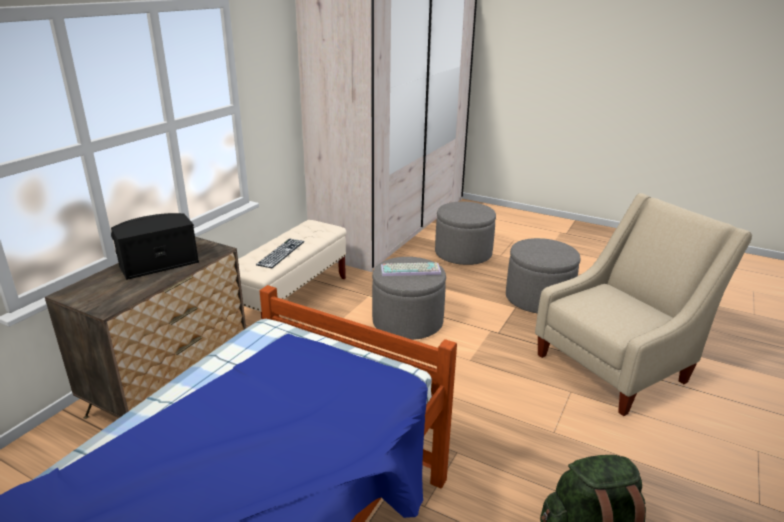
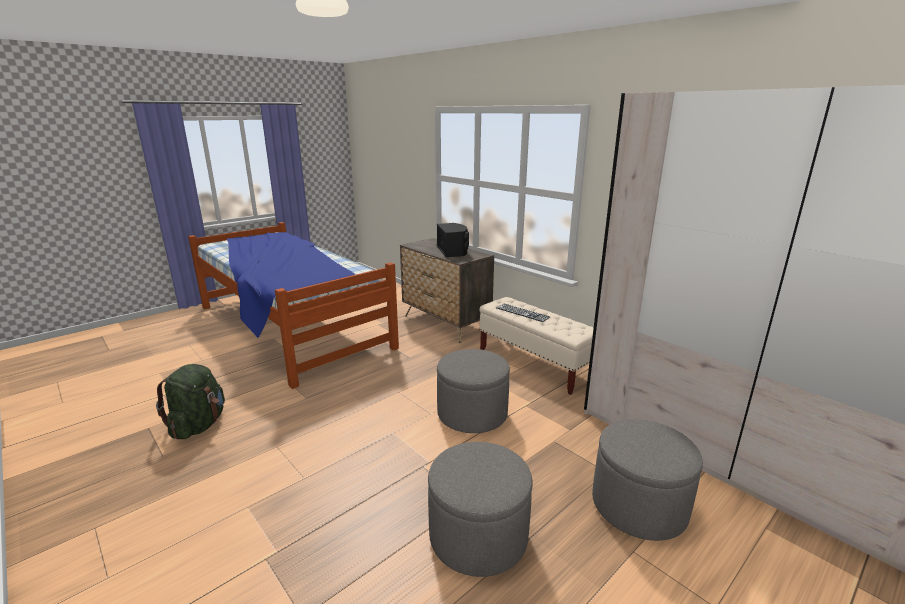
camera: 110 degrees right, 5 degrees down
(411, 269) = (472, 363): keyboard -> none
(618, 365) = (303, 540): beige armchair -> none

